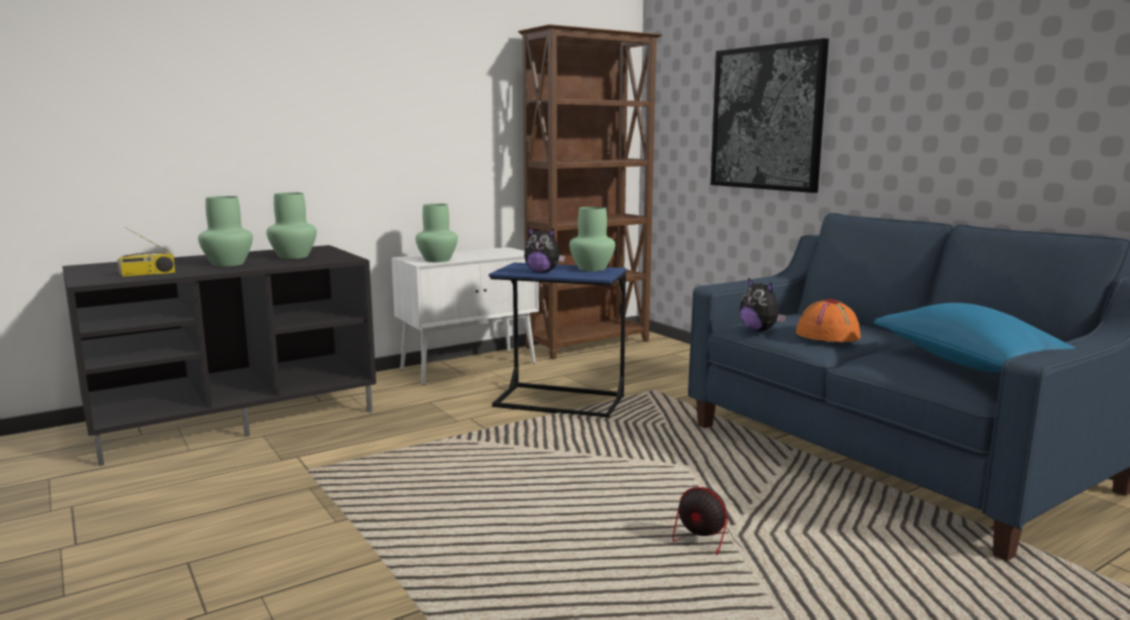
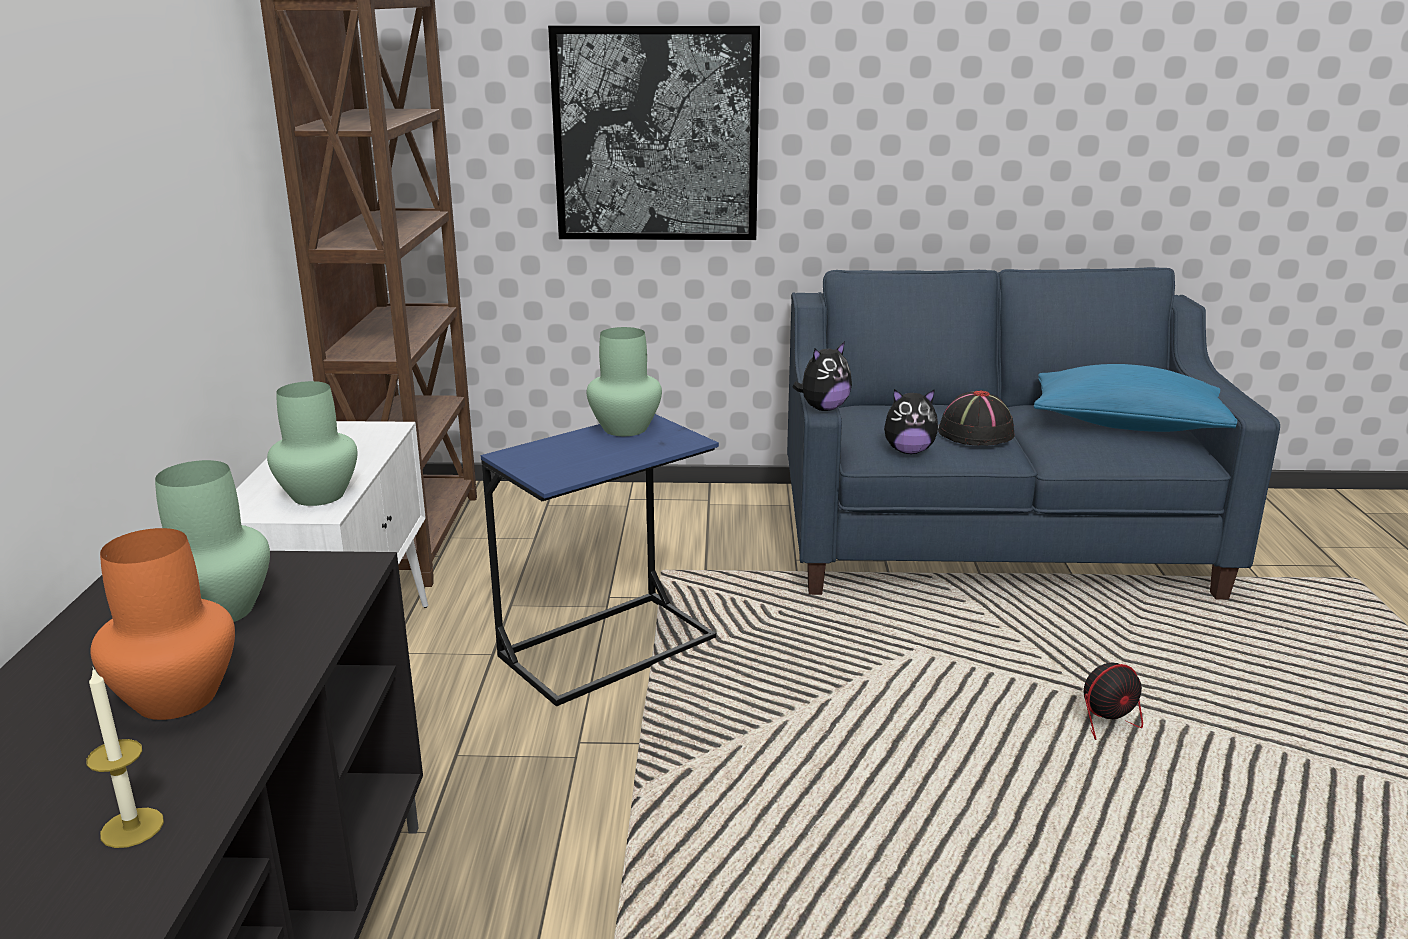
camera: 55 degrees left, 10 degrees up
(147, 274) = (132, 828): radio -> candle
(227, 264) = (174, 698): green vase -> orange vase
(542, 272) = (599, 460): plush toy -> plush toy (823, 408)
(827, 335) = (975, 434): orange hat -> black hat

